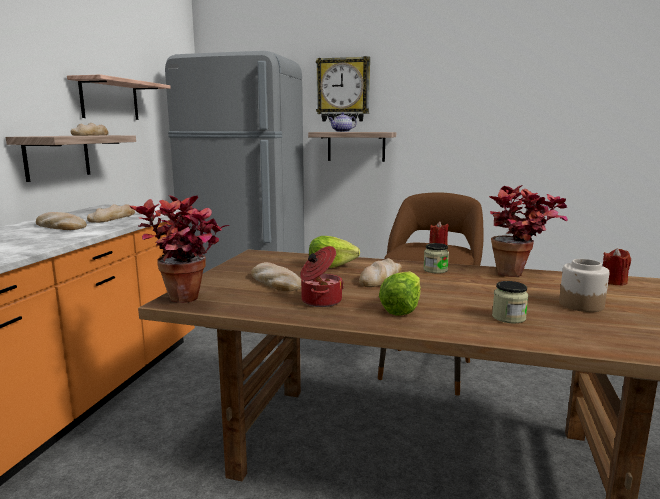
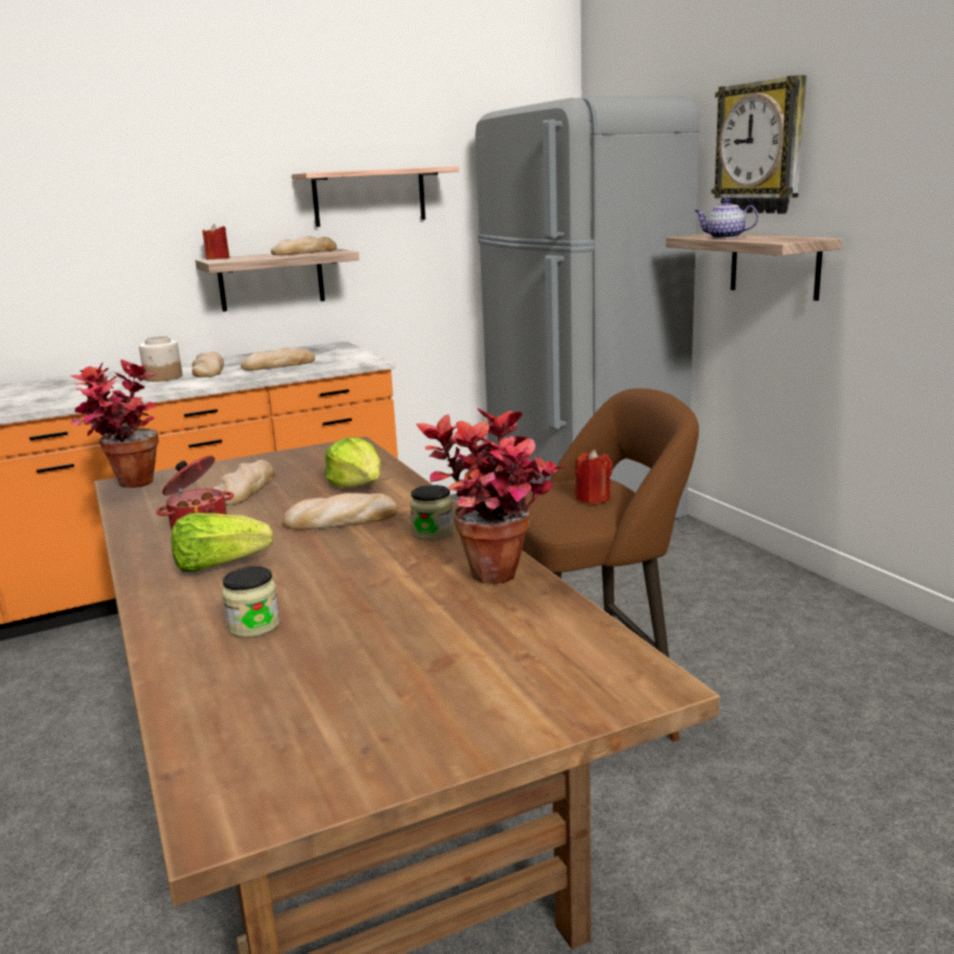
camera: 50 degrees right, 5 degrees up
(582, 305) = (387, 657): jar -> jar (163, 378)
(613, 282) = (588, 655): red candle -> red candle (218, 259)

